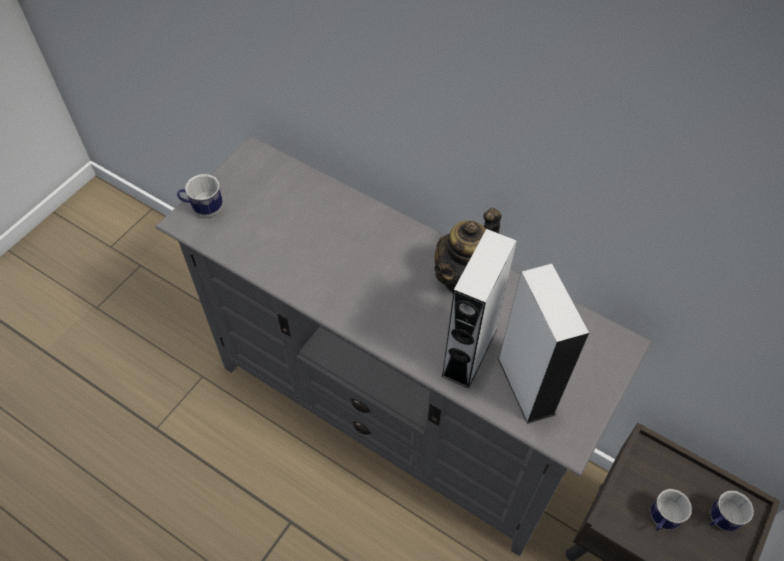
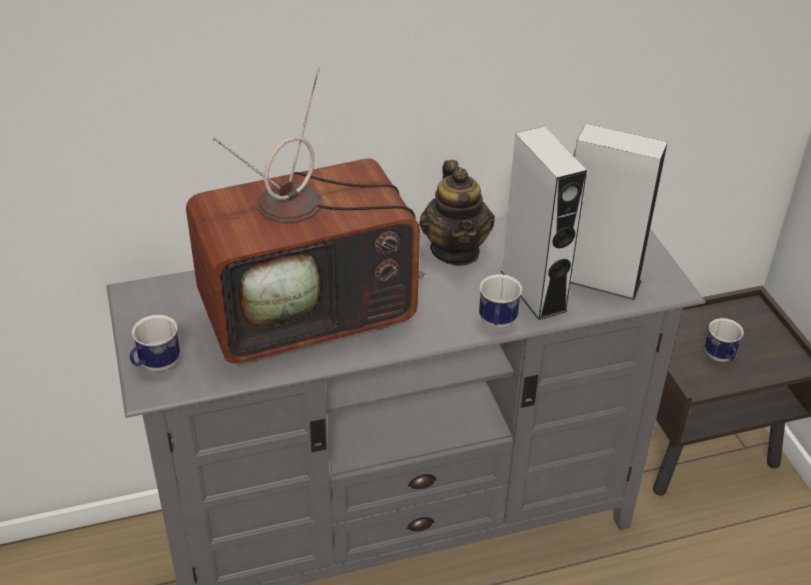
camera: 50 degrees left, 15 degrees down
(323, 244) = (311, 310): none -> television
(719, 520) = (748, 328): mug -> mug (497, 324)

